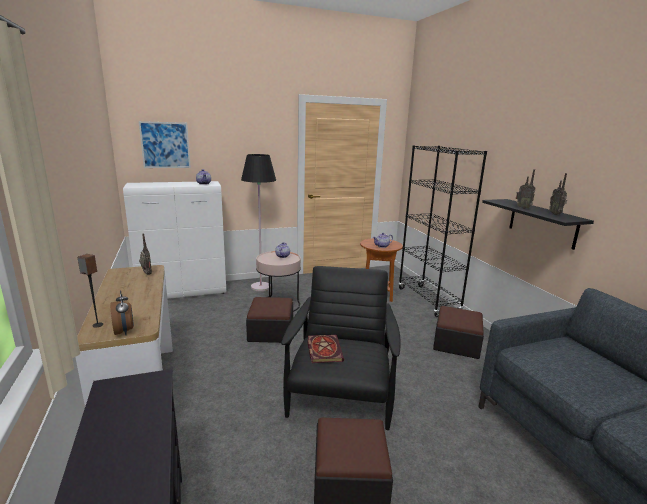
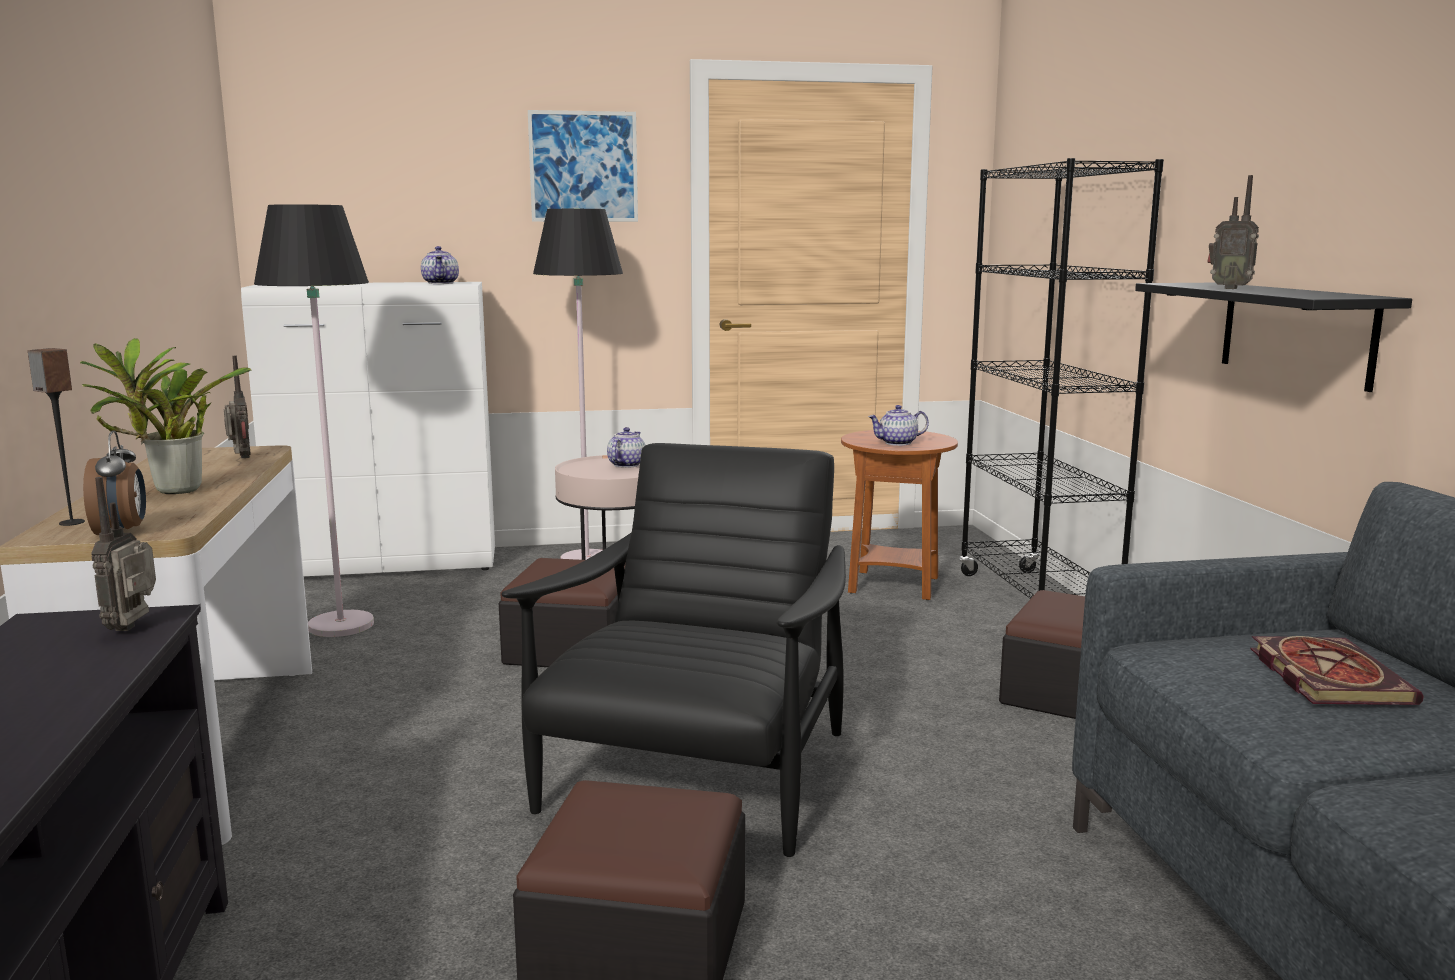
camera: 10 degrees right, 5 degrees down
(130, 300) = (172, 492): none -> potted plant
(165, 145) = (355, 192): picture -> picture (583, 167)
(175, 325) = (341, 625): none -> black floor lamp
(323, 349) = (634, 638): book -> book (1324, 675)
(555, 214) = (1311, 293): radio -> radio (134, 627)

